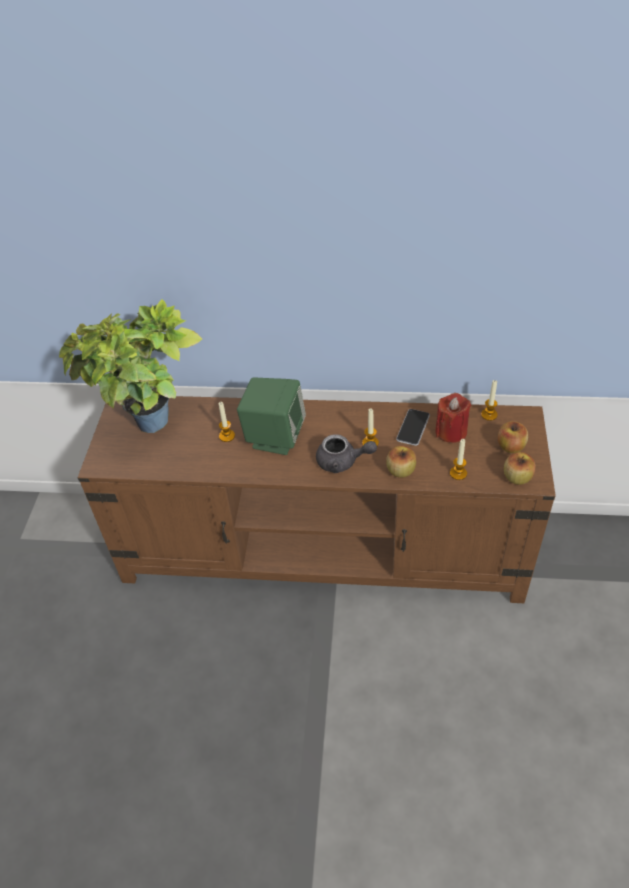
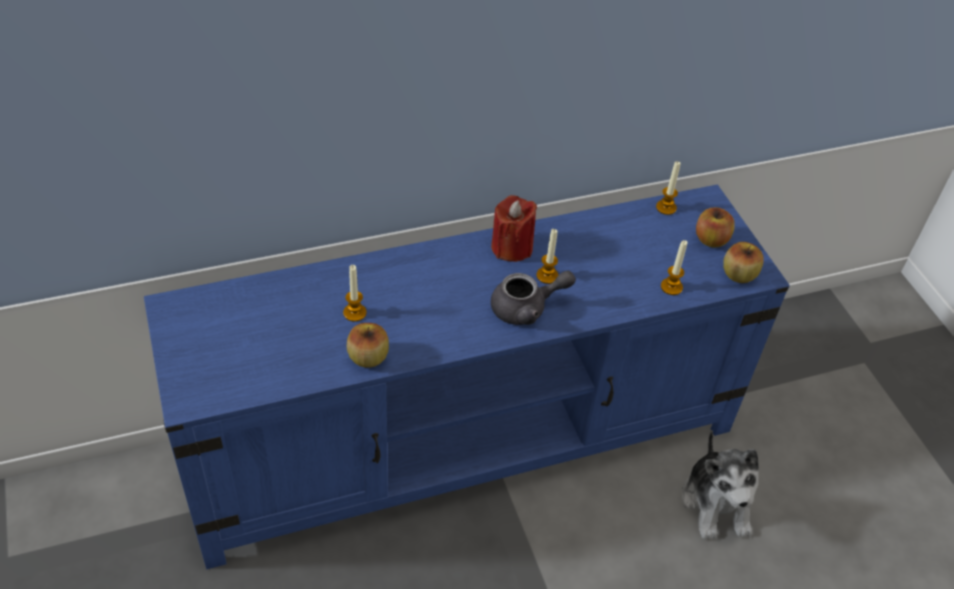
camera: 30 degrees left, 0 degrees up
(150, 429) = (238, 330): potted plant -> none
(275, 437) = (420, 298): green speaker -> none
(324, 550) = (466, 439): brown tv stand -> blue tv stand
(400, 470) = (603, 301): apple -> apple (368, 357)
(413, 428) = (587, 244): phone -> none
(451, 431) = (634, 238): red candle -> red candle (511, 247)
(486, 652) = (716, 503): none -> plush toy

